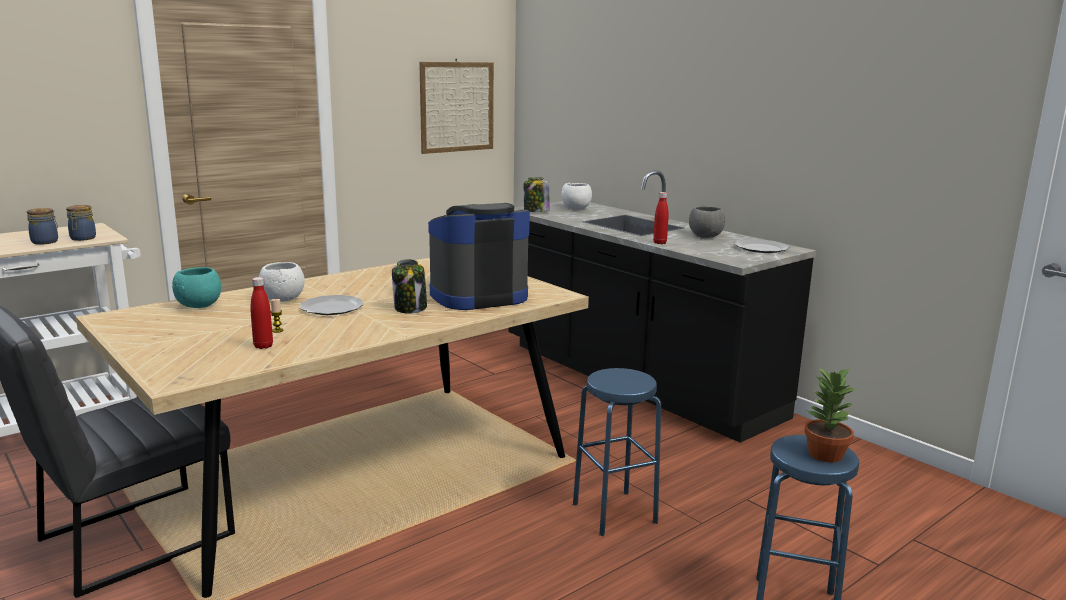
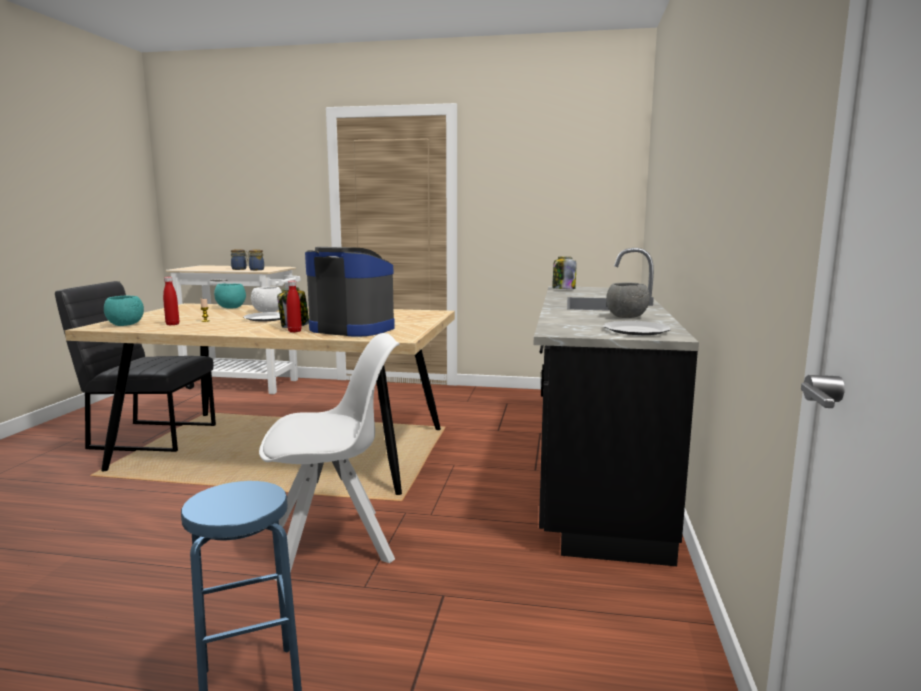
camera: 50 degrees right, 5 degrees down
(200, 365) = (125, 324): none -> turquoise bowl
(457, 105) = (576, 200): picture -> none
(576, 208) = (607, 291): white bowl -> none
(614, 513) = (334, 543): blue stool -> white chair
(659, 243) = (556, 314): red bottle -> red bottle (294, 331)
(824, 454) = (234, 505): potted plant -> none

